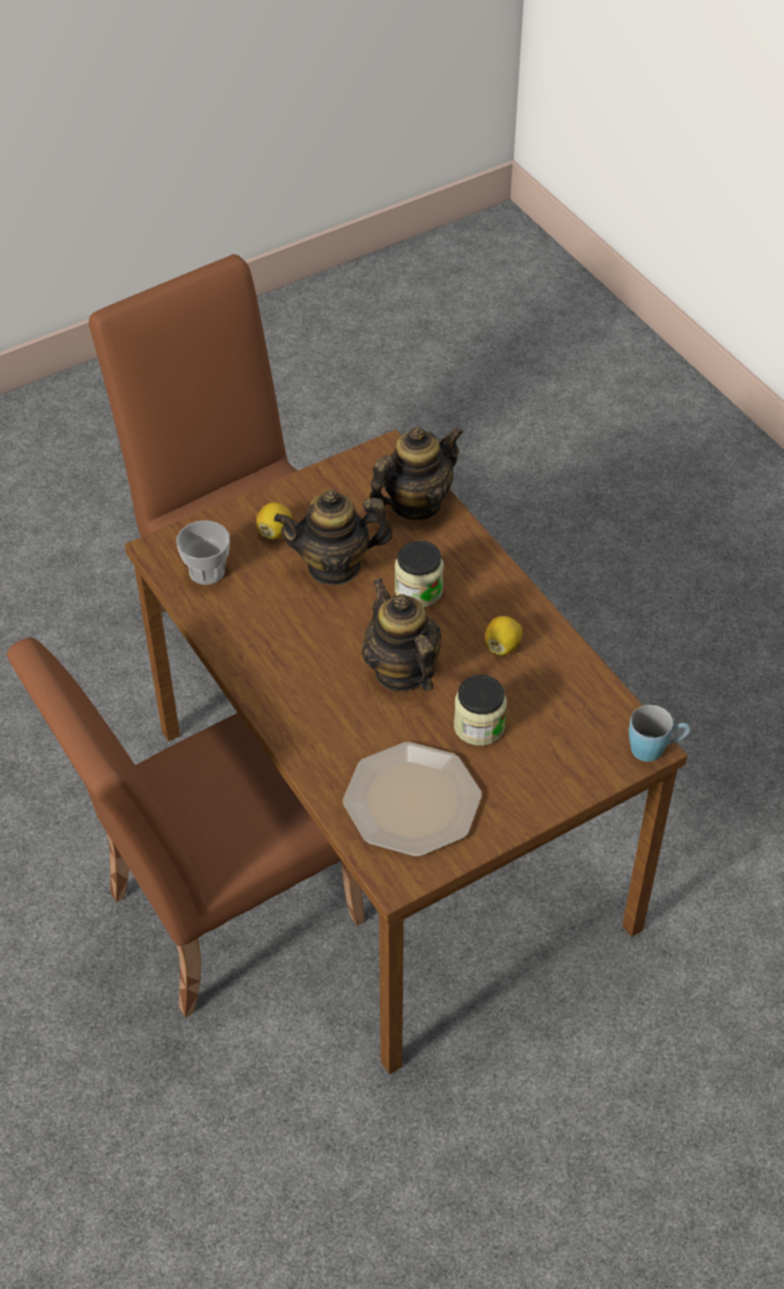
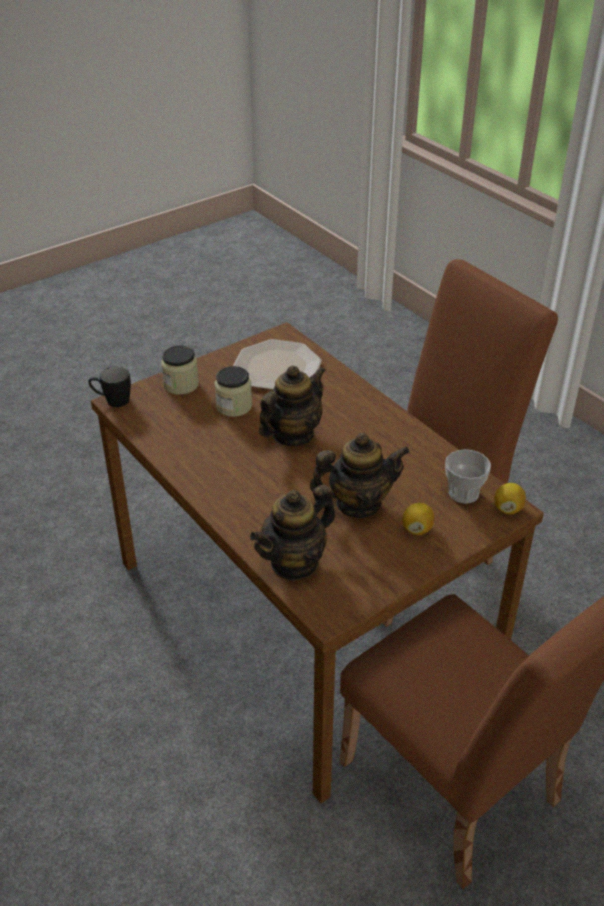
camera: 175 degrees right, 10 degrees down
(401, 671) = (292, 434): teapot -> teapot turned 105 degrees counterclockwise
(418, 590) = (284, 489): jar -> jar (181, 385)
(502, 646) = (216, 454): lemon -> lemon (508, 508)
(655, 749) = (112, 401): blue mug -> black mug

